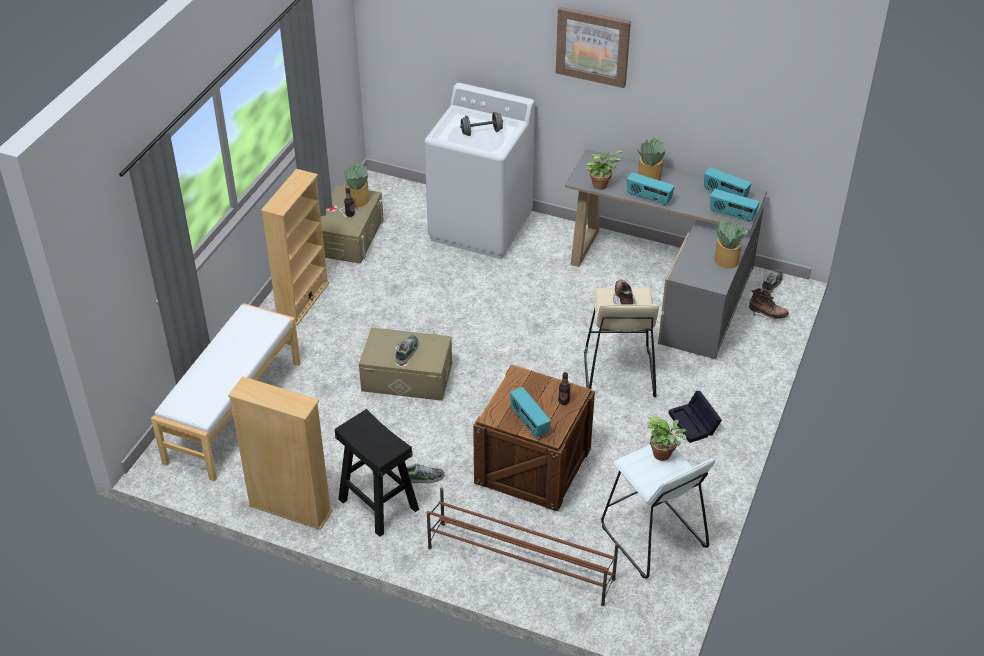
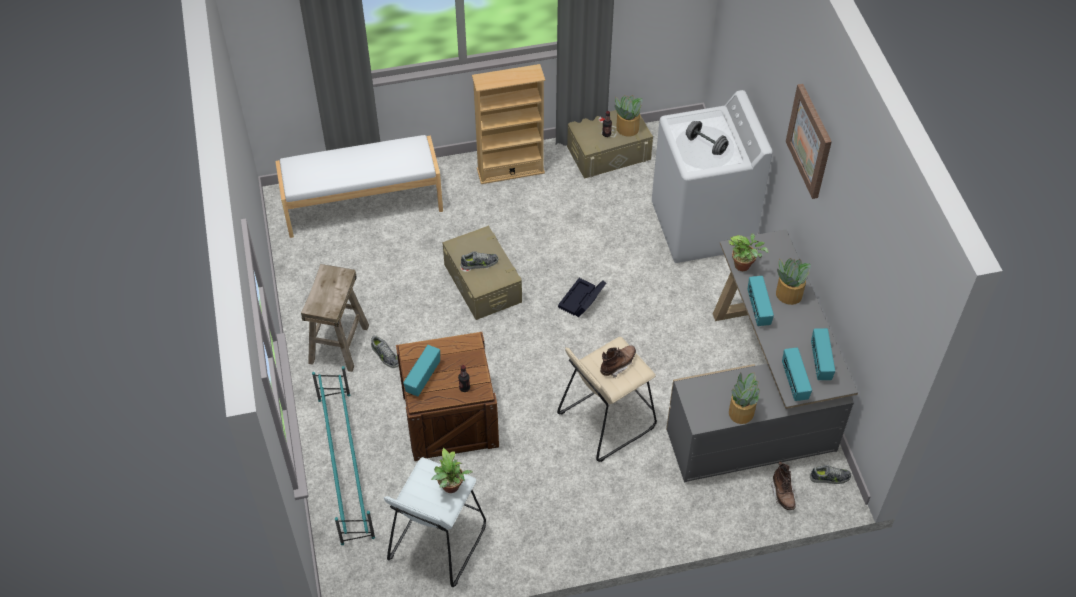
camera: 55 degrees right, 10 degrees up
(290, 508) = (296, 295): beige bookcase -> none
(378, 504) = (338, 344): black stool -> beige stool
(520, 562) = (346, 465): brown shoe rack -> turquoise shoe rack
(694, 424) = (591, 507): black storage box -> black storage box (581, 301)

